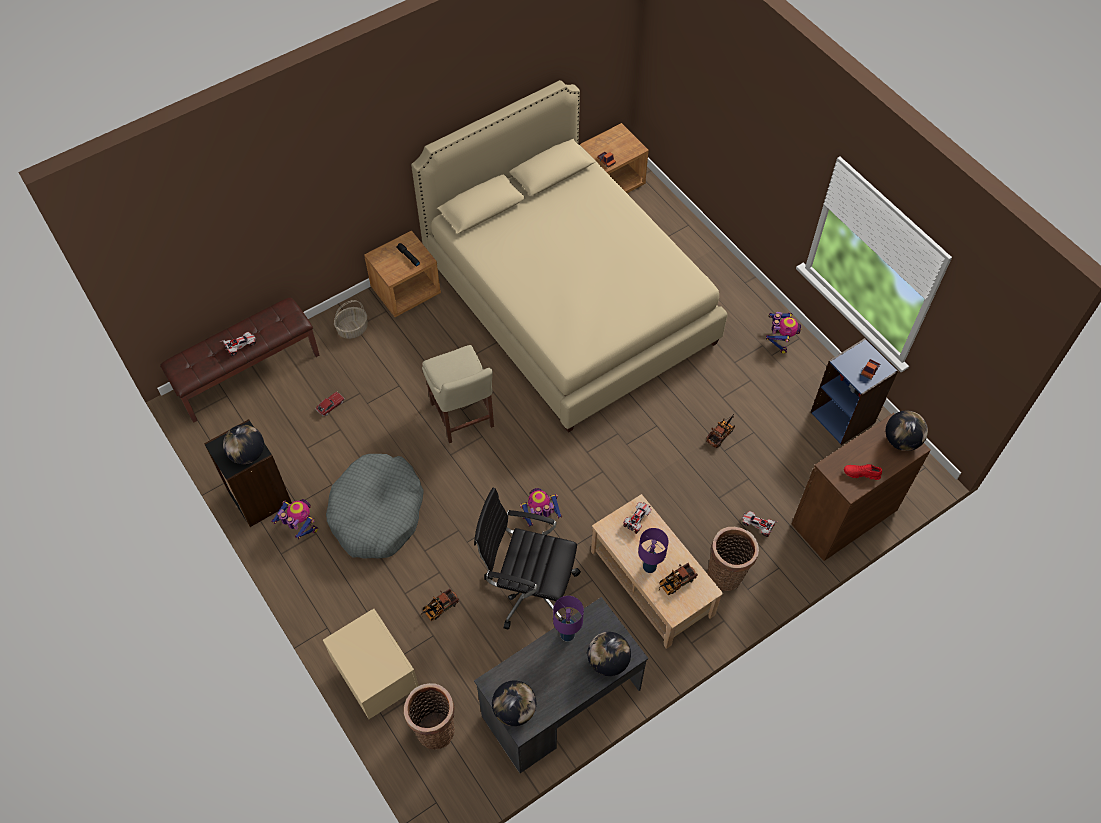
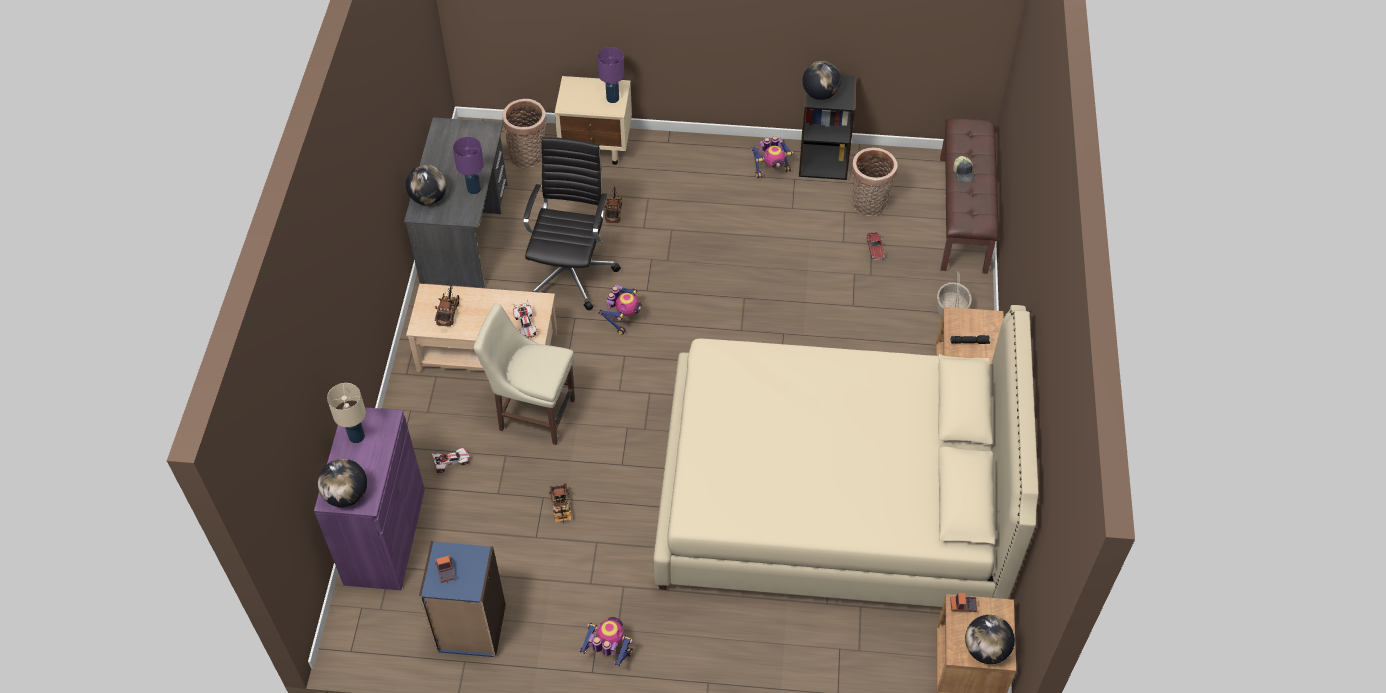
camera: 130 degrees right, 5 degrees down
(240, 346) = (963, 173): toy car -> cap
(377, 513) = (736, 220): grey dog bed -> none
(463, 418) = (773, 329): beige chair -> beige chair (533, 413)
(514, 710) = (457, 129): globe -> globe (985, 650)
(529, 588) = (571, 272): black office chair -> black office chair turned 45 degrees counterclockwise
(649, 566) = (480, 305): purple table lamp -> purple table lamp (613, 98)
(727, 573) = (438, 407): basket -> basket (869, 205)
(779, 339) = (608, 652): toy robot -> toy robot turned 150 degrees clockwise
(844, 517) = (385, 536): brown cabinet -> purple cabinet
(861, 474) = (356, 436): red shoe -> beige table lamp

